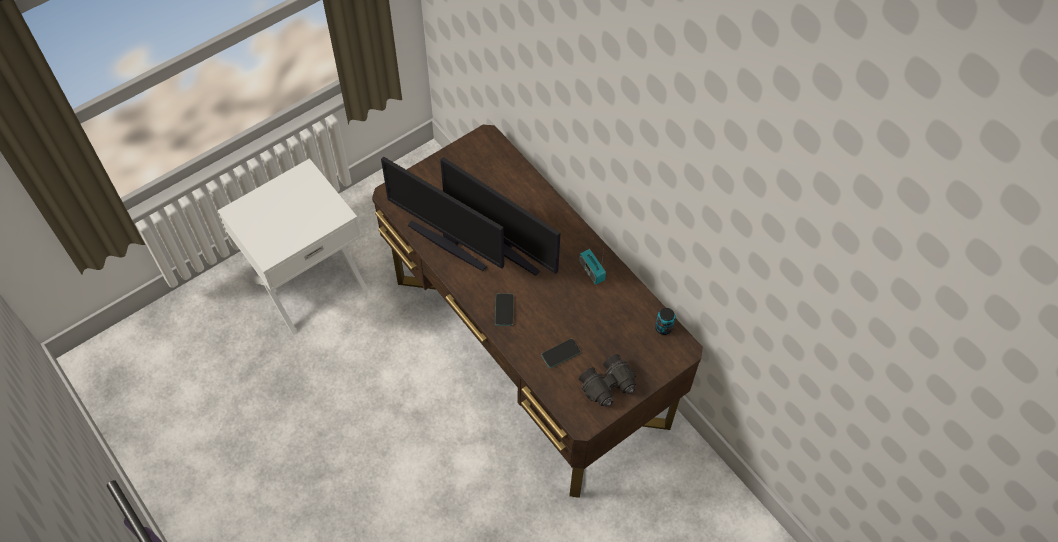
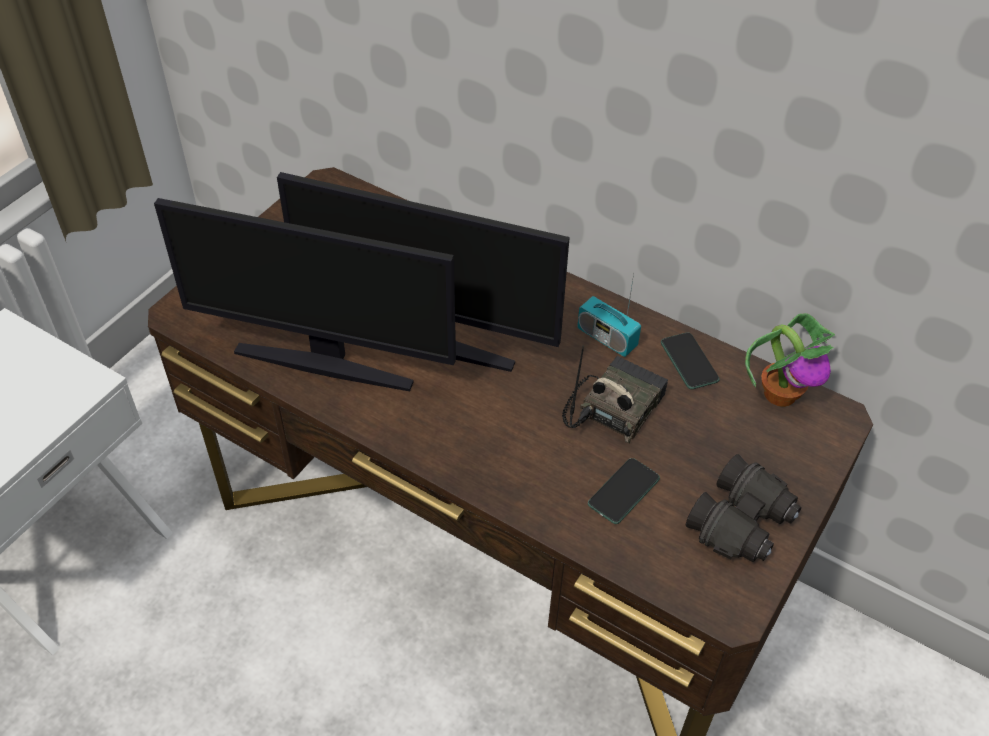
camera: 20 degrees left, 10 degrees down
(504, 310) = (479, 446): phone -> phone (689, 362)
(576, 309) = (613, 406): none -> radio
(663, 328) = (780, 393): can -> potted plant

